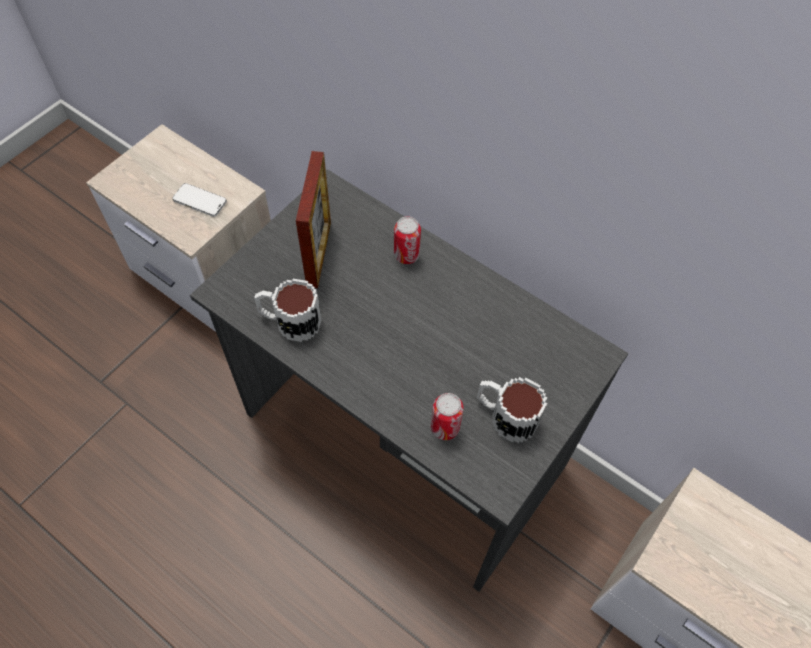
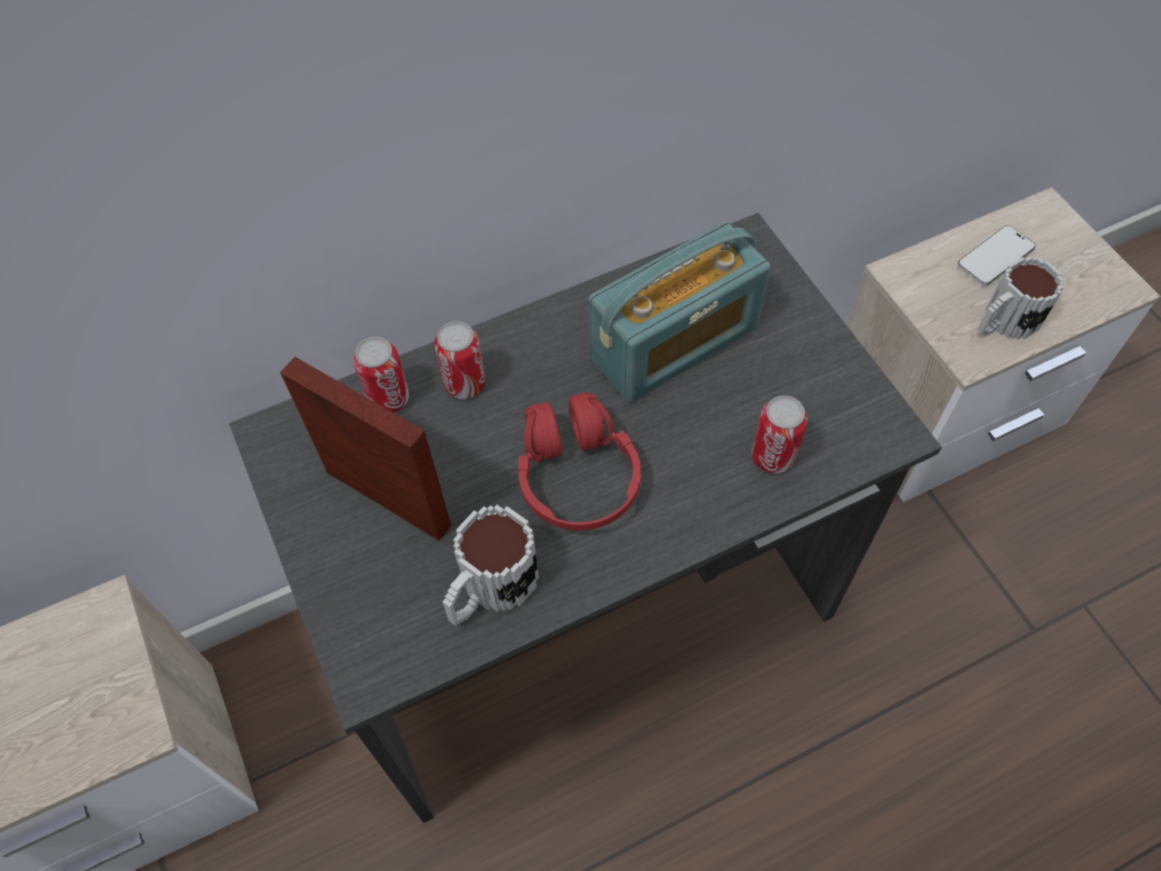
camera: 60 degrees left, 0 degrees up
(200, 201) = (69, 689): phone -> phone (995, 257)
(377, 226) = (388, 399): none -> can
(377, 332) = (577, 476): none -> red headphones
(495, 345) = (674, 343): none -> radio
(505, 416) = (786, 379): mug -> mug (1003, 323)

